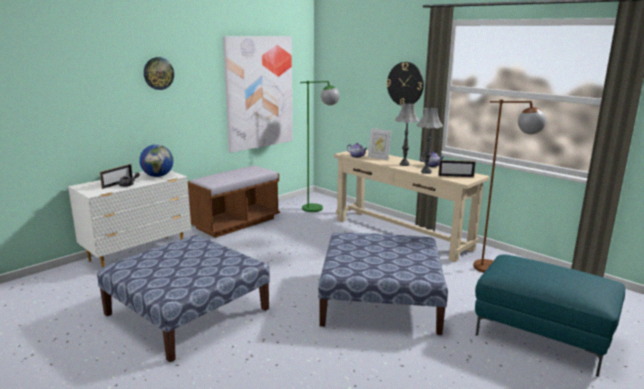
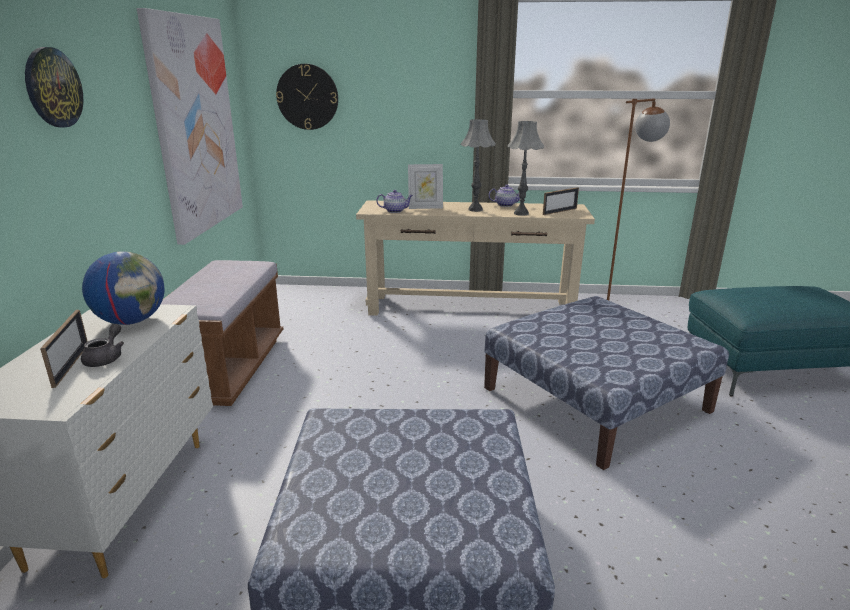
camera: 40 degrees left, 5 degrees up
(319, 207) = (314, 304): green floor lamp -> none
(405, 84) = (431, 94): wall clock -> wall clock (307, 97)

